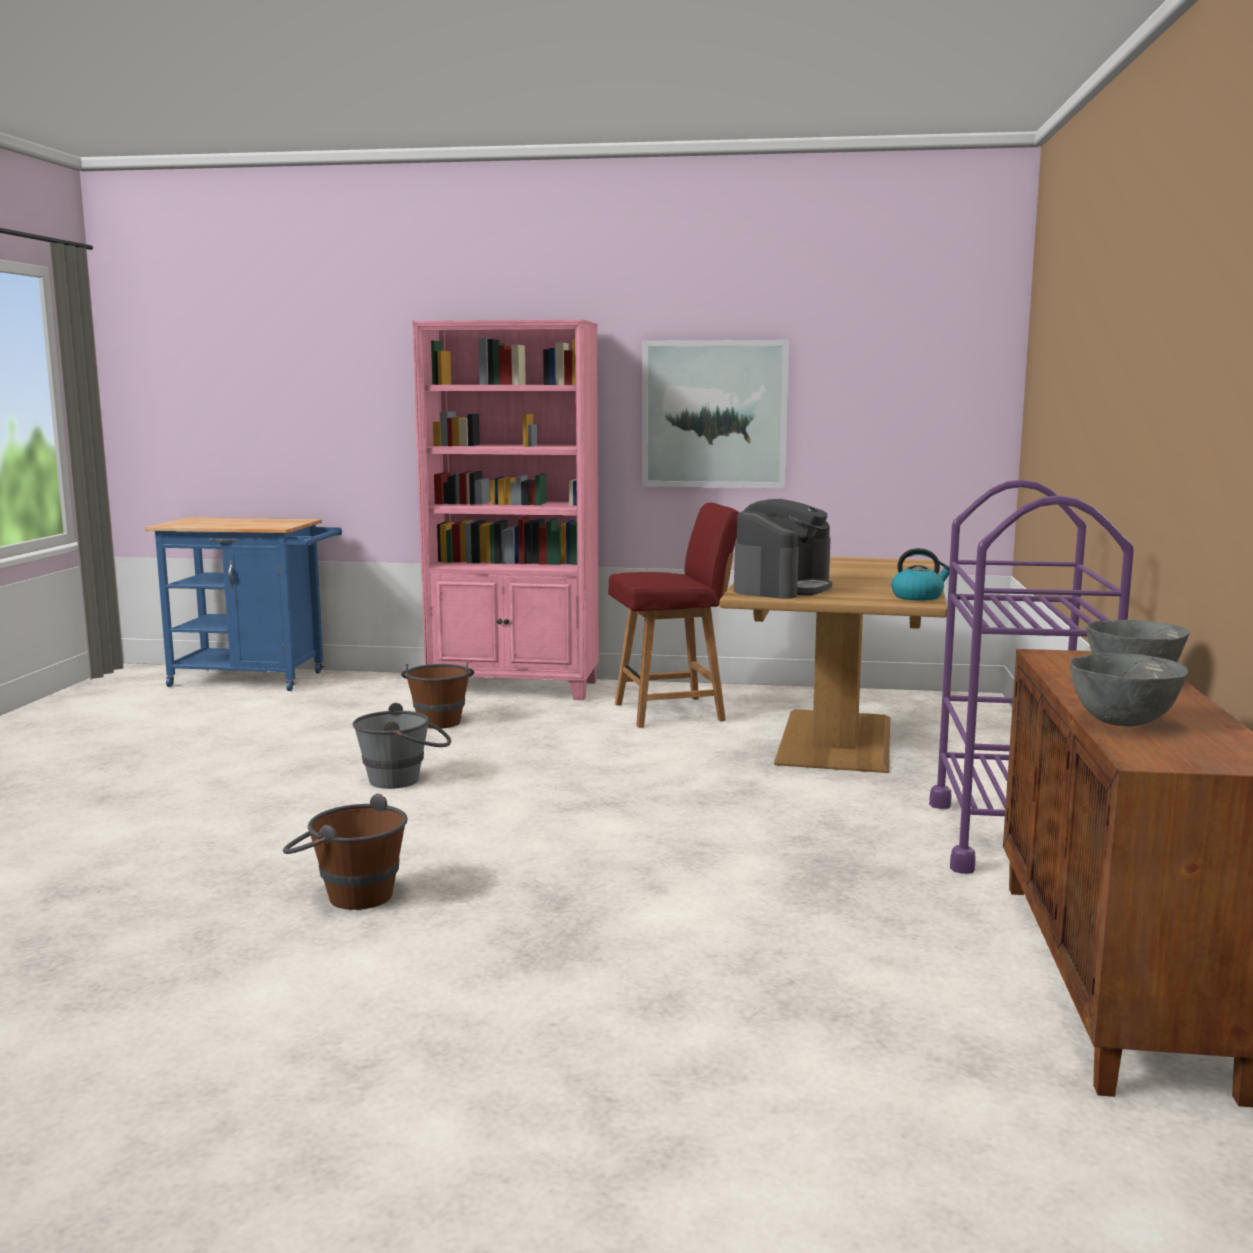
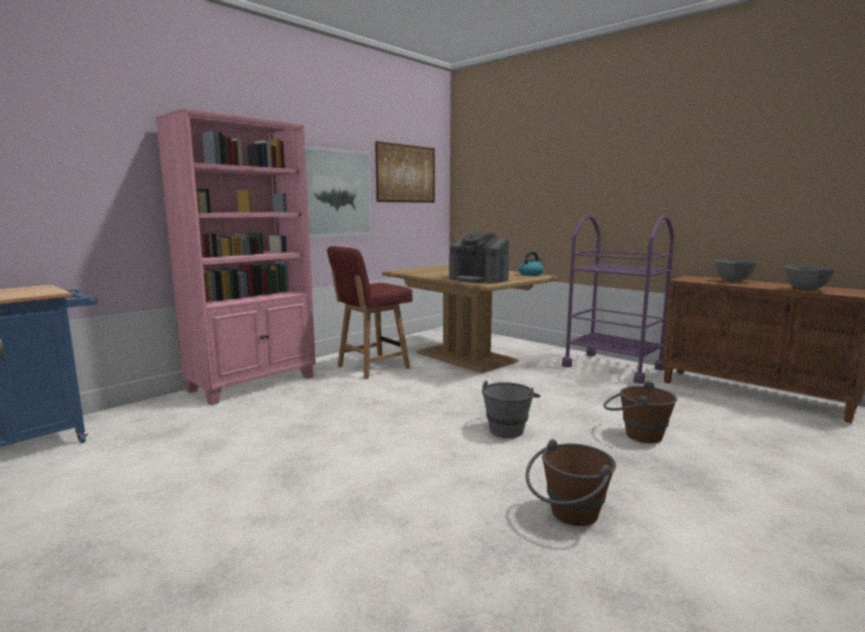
camera: 55 degrees left, 0 degrees up
(405, 779) = (372, 451): grey bucket -> grey bucket (508, 428)
(439, 720) = (271, 415): brown bucket -> brown bucket (635, 434)
(672, 712) = (371, 368): red chair -> red chair turned 150 degrees counterclockwise
(782, 588) = (479, 279): coffee machine -> coffee machine turned 150 degrees clockwise
(887, 373) = (406, 173): none -> picture

